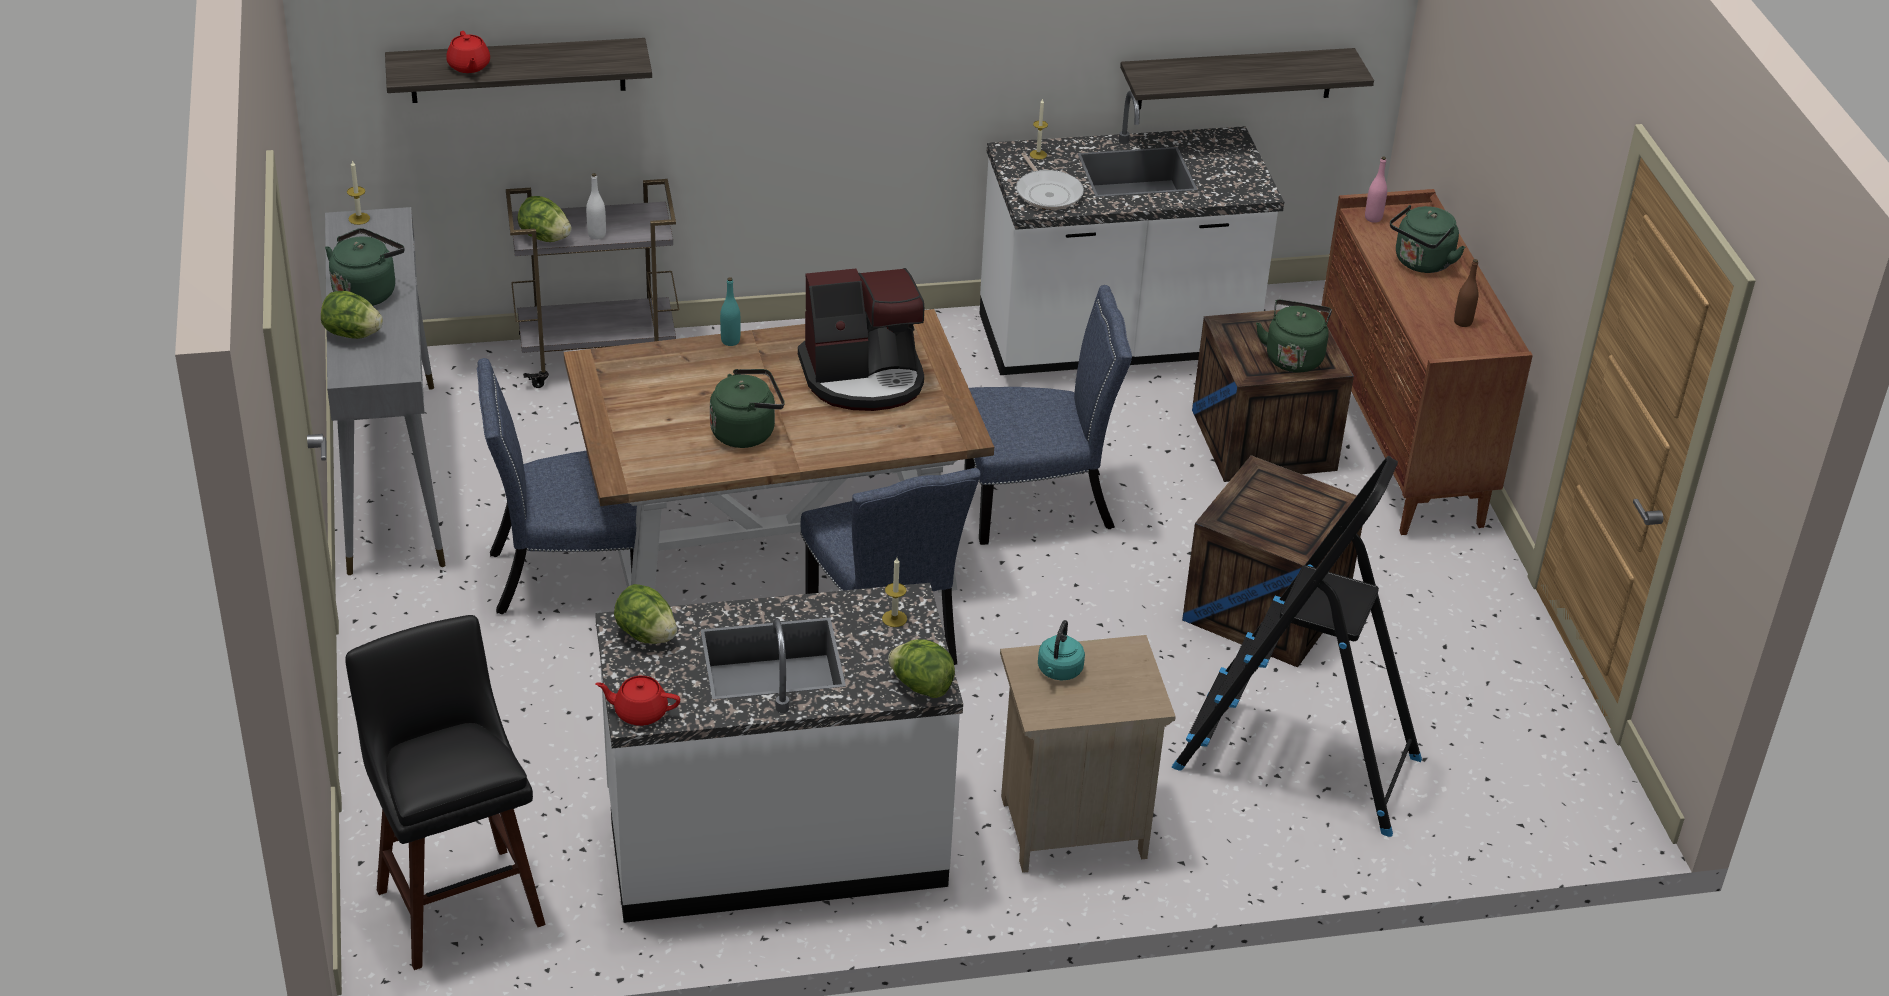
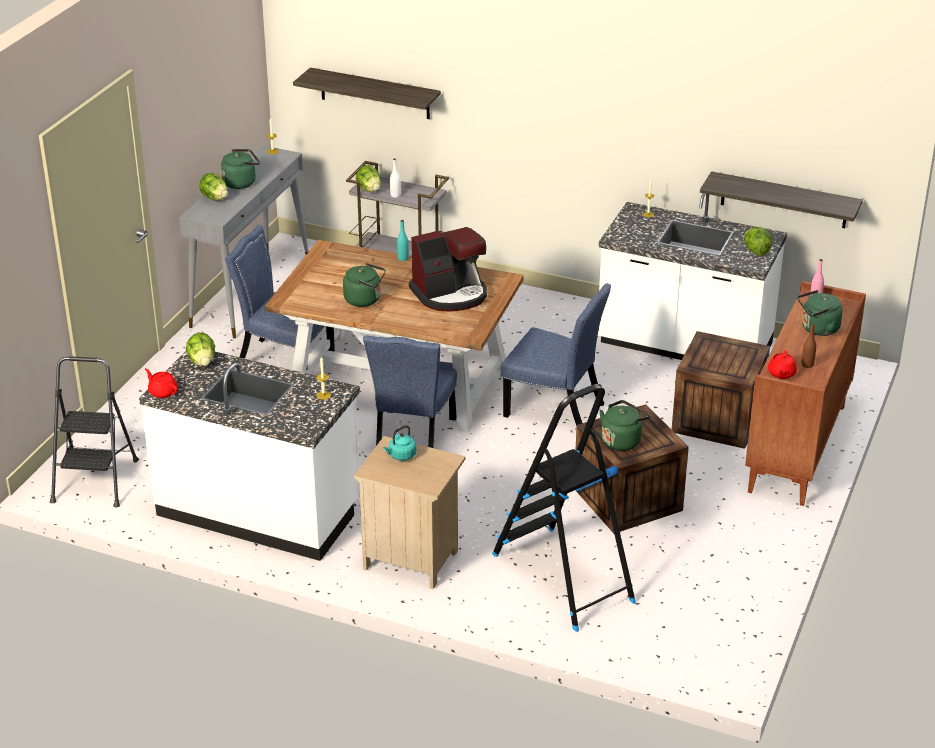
camera: 35 degrees right, 5 degrees down
(459, 902) = (96, 478): black stool -> black step ladder
(469, 66) = (340, 82): red teapot -> red teapot (781, 374)
(864, 377) = (450, 294): coffee machine -> coffee machine turned 45 degrees counterclockwise
(921, 686) = (302, 427): lettuce -> lettuce (756, 251)
(1047, 193) = (631, 233): frying pan -> none
(1293, 357) = (726, 366): green kettle -> green kettle (622, 440)

